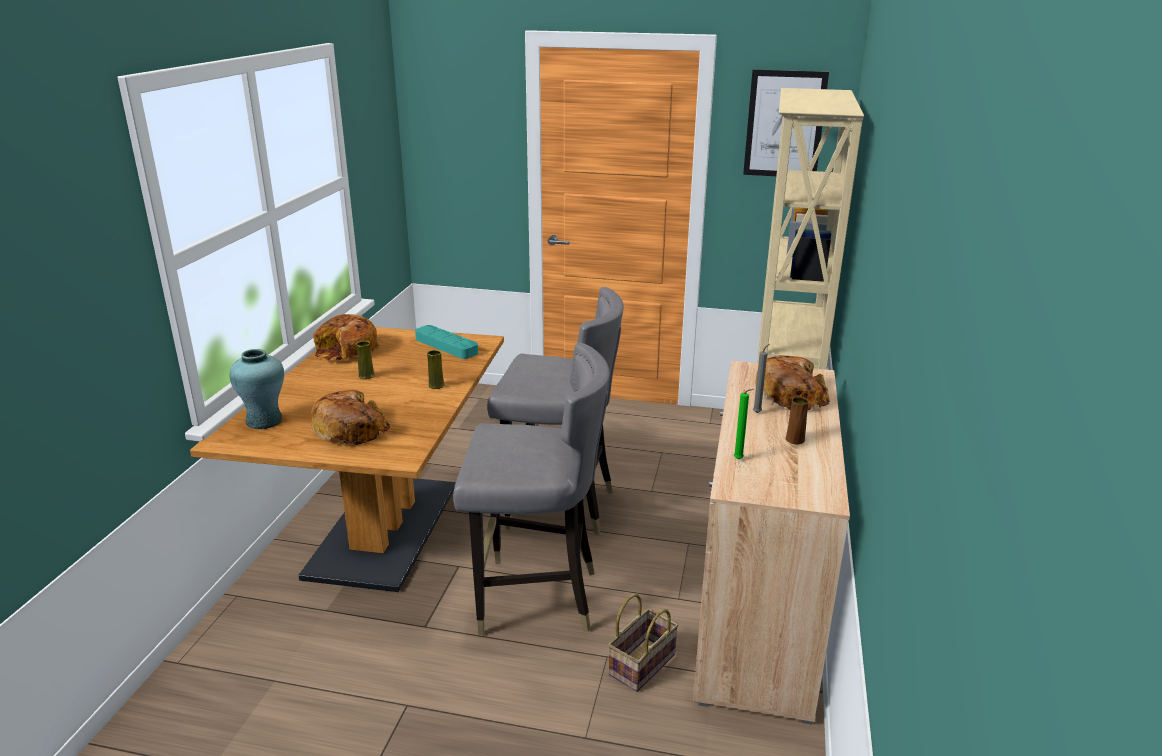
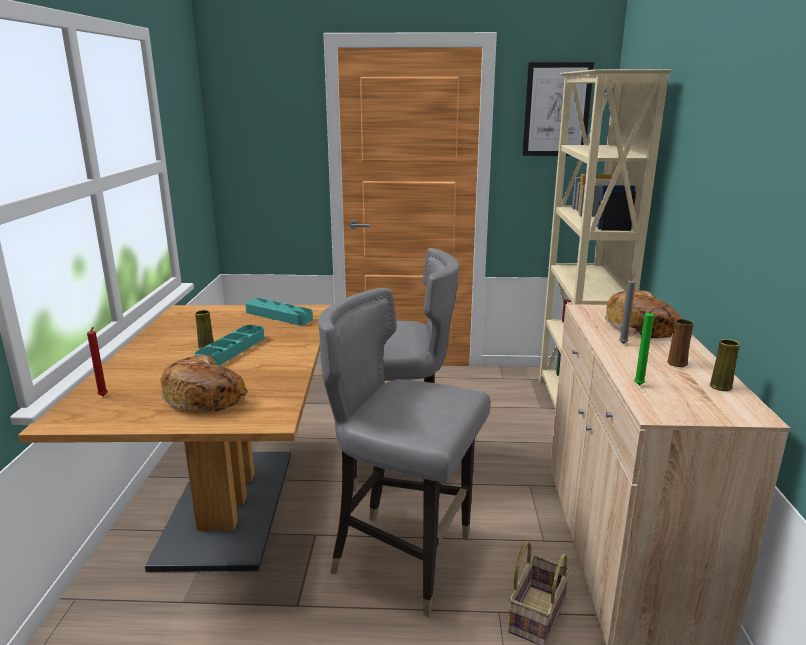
camera: 10 degrees left, 5 degrees down
(264, 420) = (103, 396): turquoise vase -> red candle
(346, 350) = (177, 326): bread -> none
(388, 382) = (231, 350): none -> turquoise tray
(436, 385) = (282, 349): yellow vase -> yellow vase (720, 386)
(535, 598) = (404, 559): grey chair -> grey chair turned 150 degrees counterclockwise

